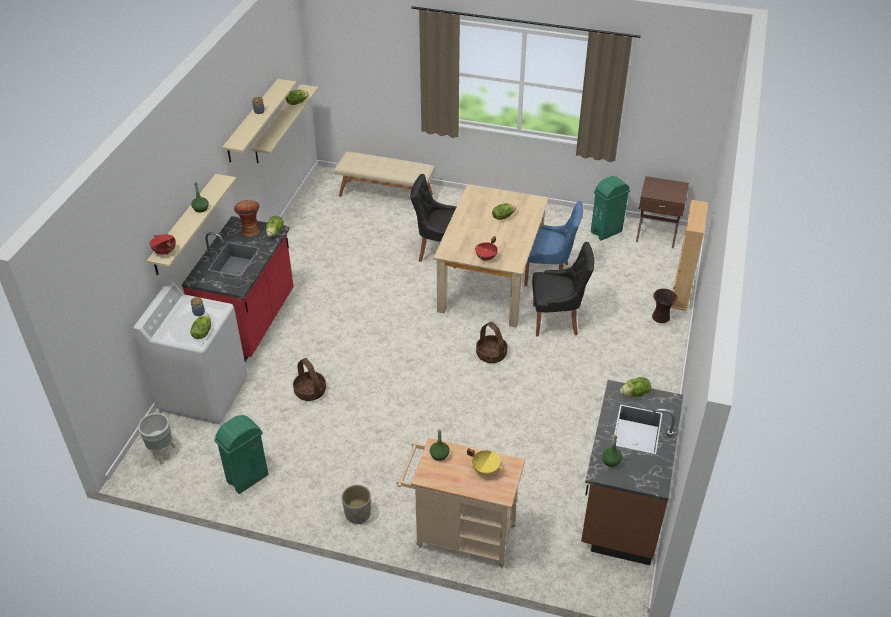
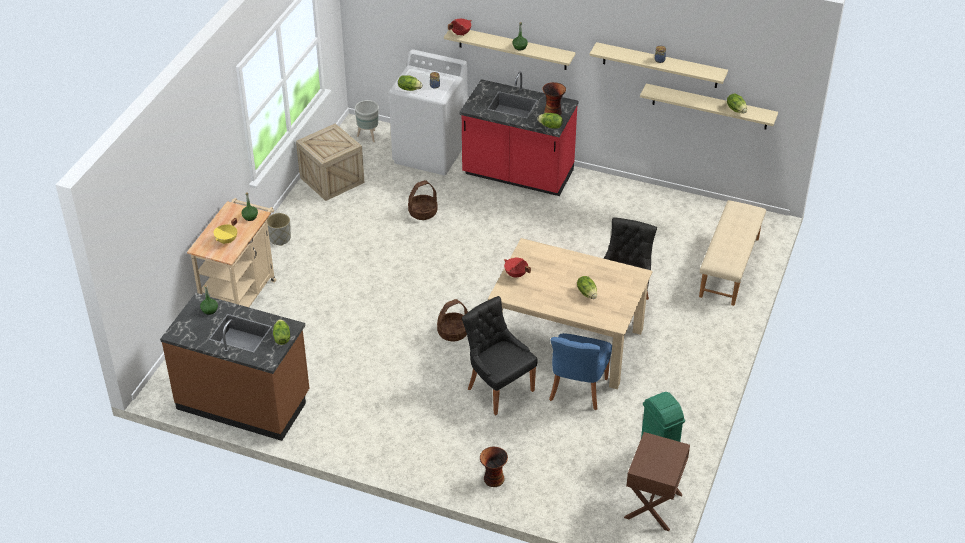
camera: 95 degrees right, 0 degrees up
(247, 478) = (332, 180): green trash can -> crate
(557, 320) = (498, 388): black chair -> black chair turned 135 degrees clockwise
(681, 293) = (534, 506): beige bookcase -> none

